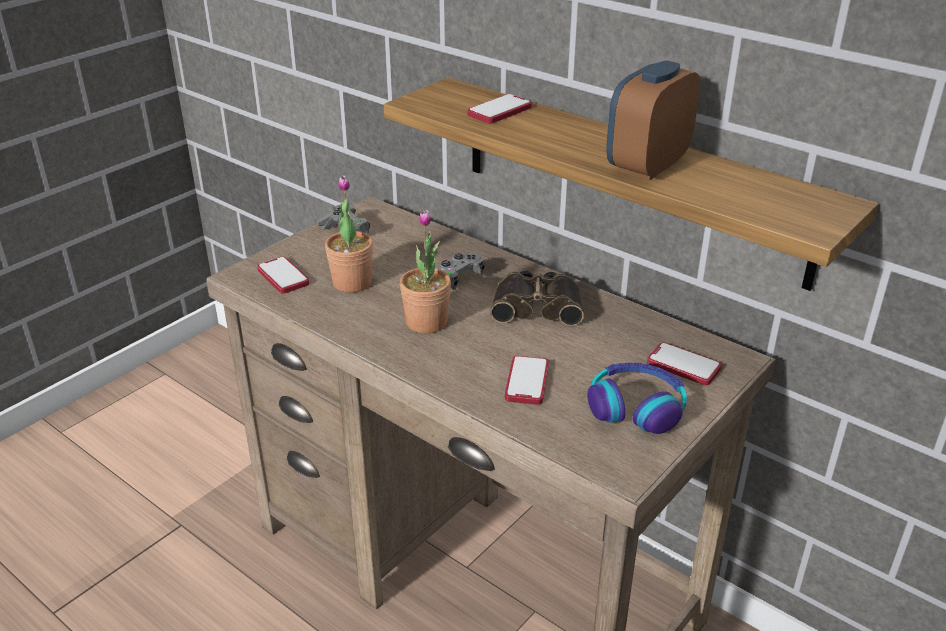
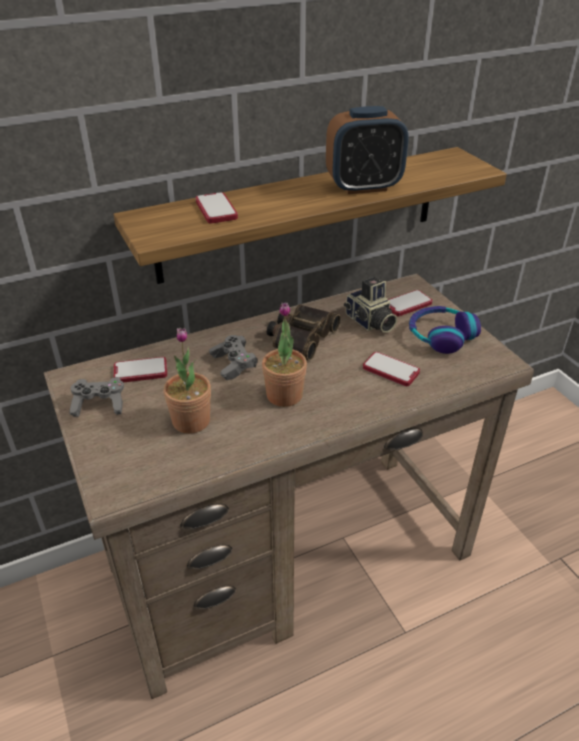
camera: 65 degrees left, 5 degrees up
(283, 277) = (142, 463): phone -> phone (140, 371)
(612, 345) = (369, 322): none -> camera
(647, 166) = (363, 187): alarm clock -> alarm clock turned 75 degrees counterclockwise

